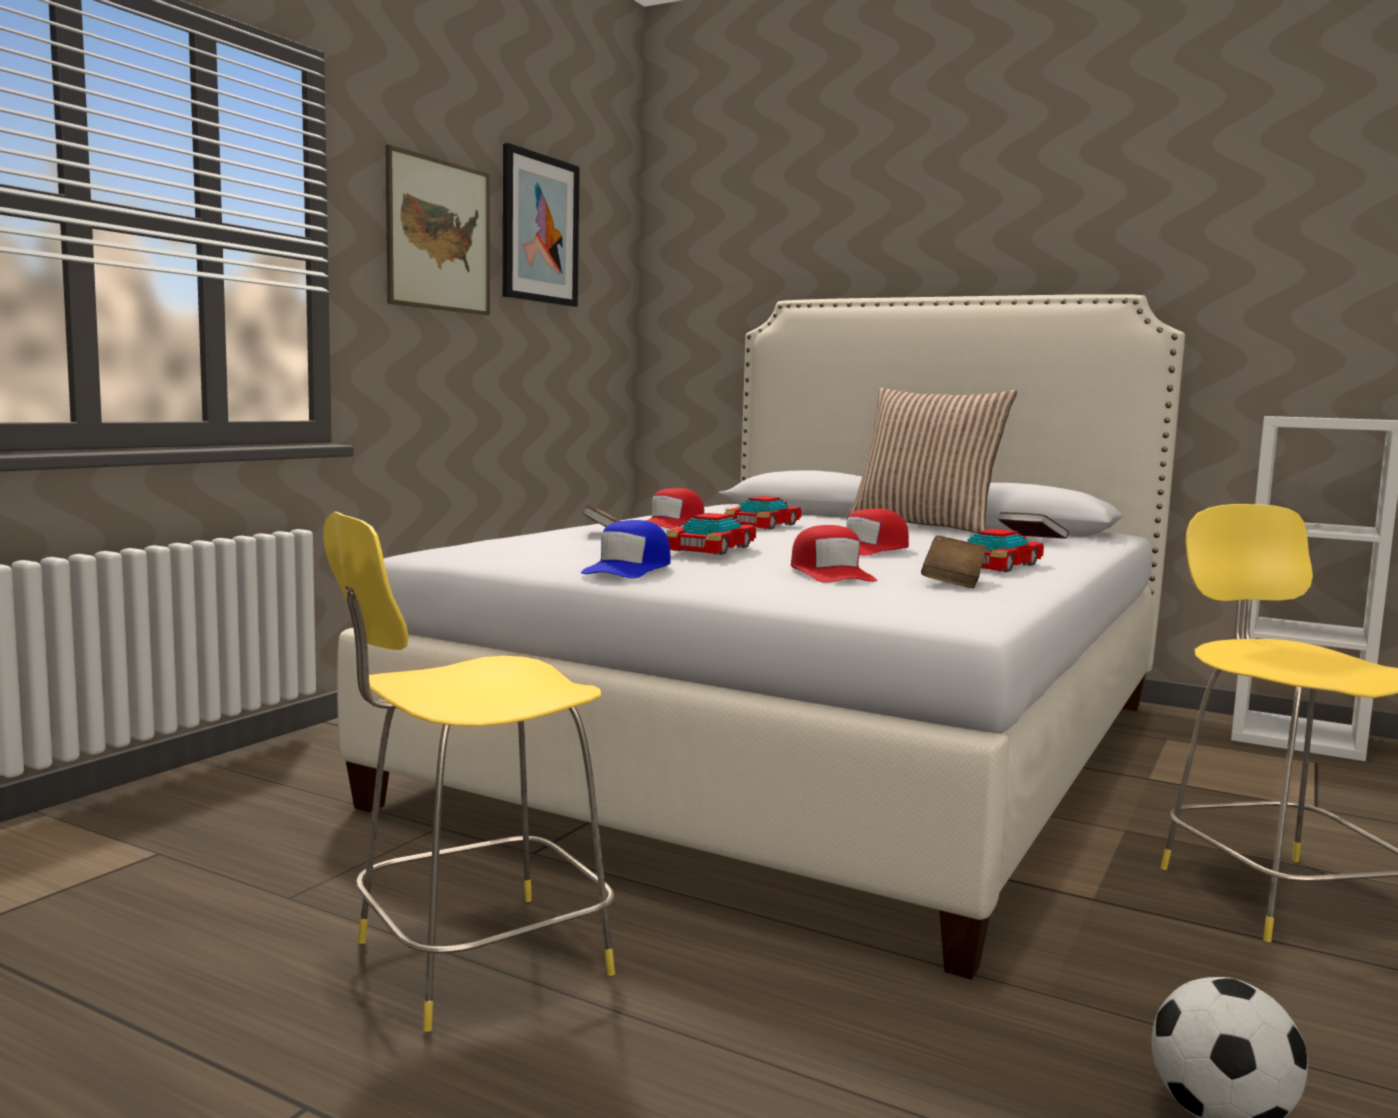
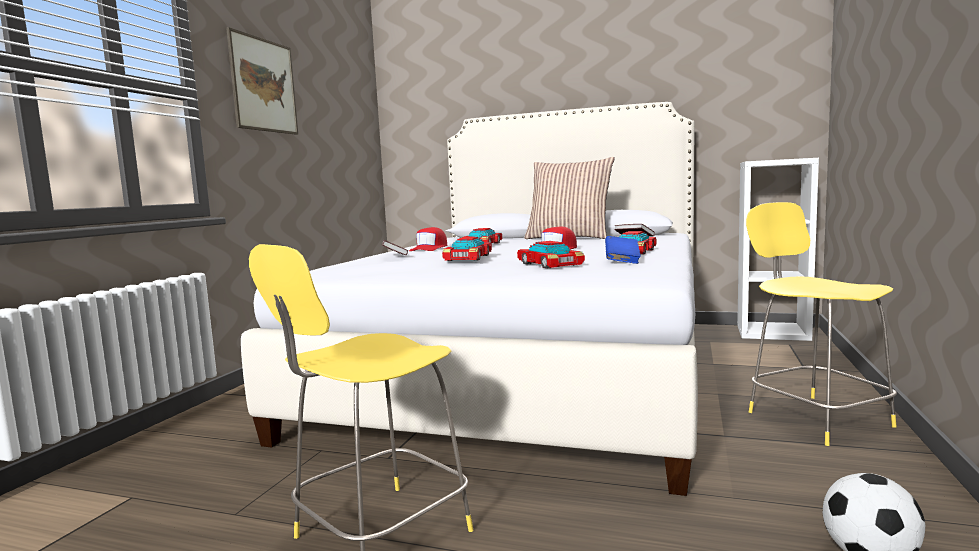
camera: 10 degrees left, 0 degrees up
(539, 229) = (321, 82): picture -> none
(629, 569) = (430, 273): blue cap -> none
(830, 574) = (550, 264): red cap -> toy car
(953, 581) = (622, 261): brown book -> blue book

